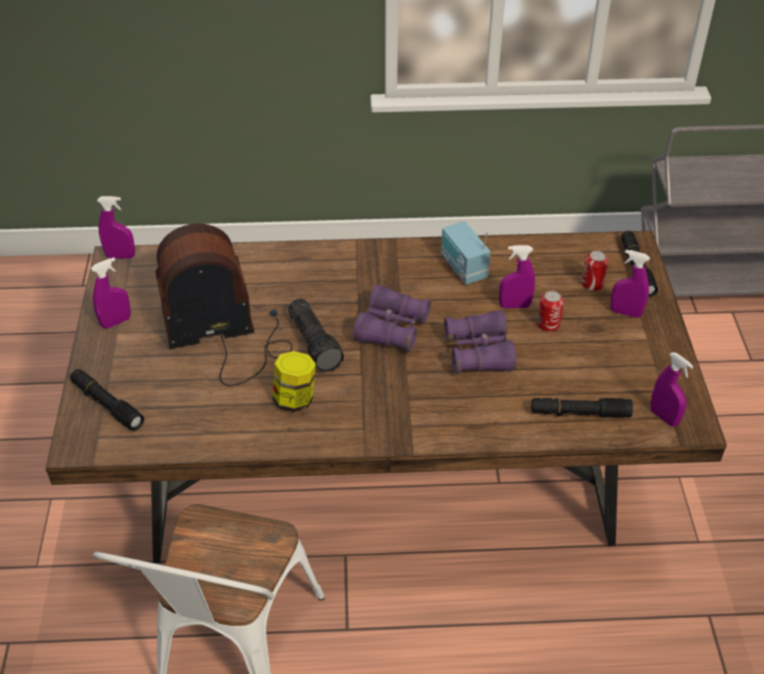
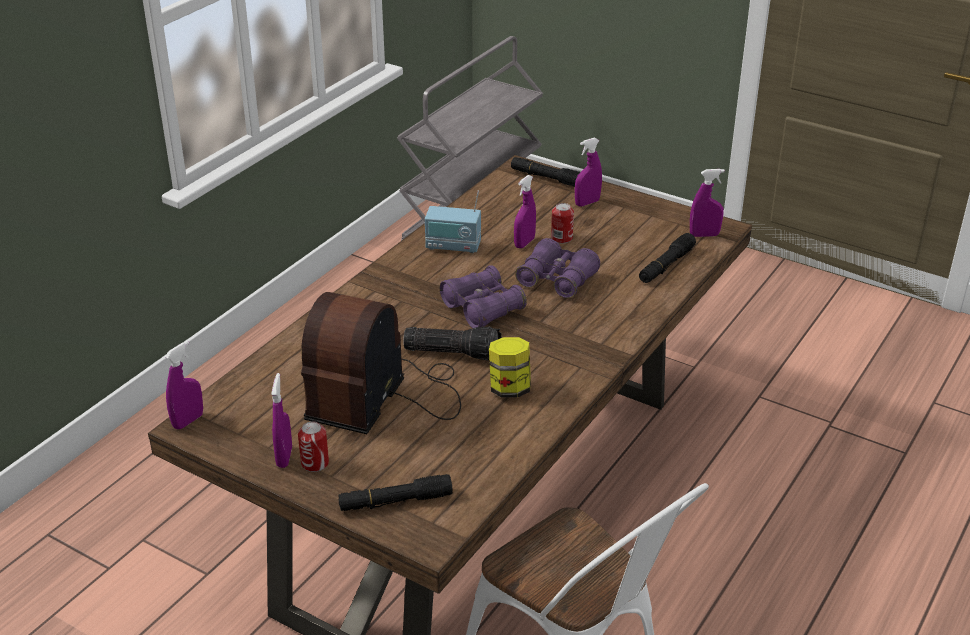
camera: 55 degrees left, 10 degrees down
(592, 284) = (541, 202): can -> can (315, 463)

